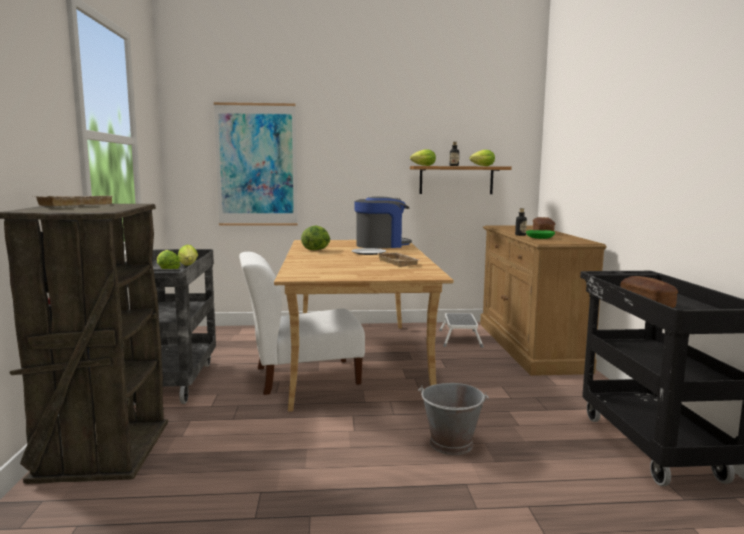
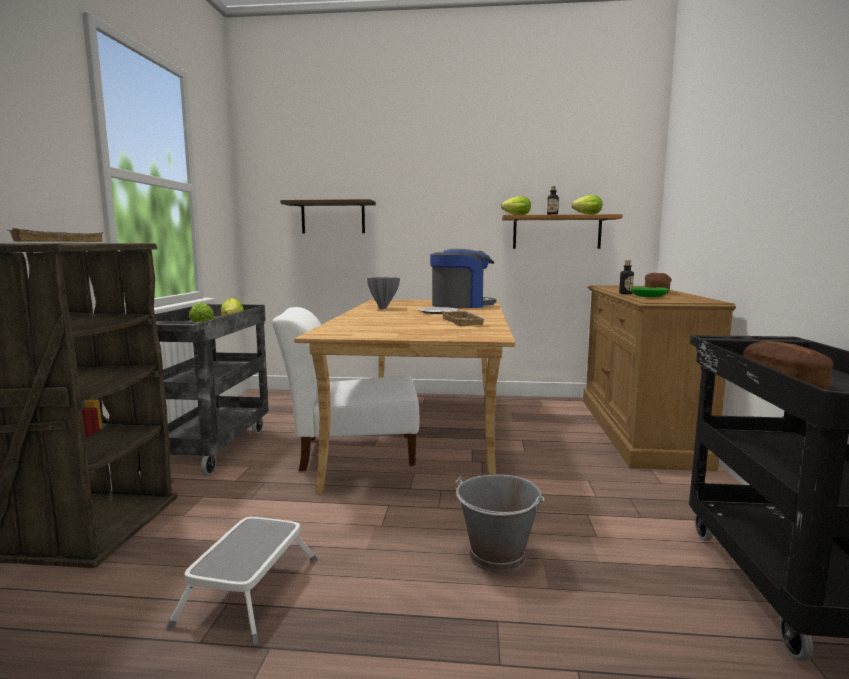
camera: 10 degrees right, 0 degrees up
(257, 165) = (333, 217): picture -> shelf
(316, 250) = (383, 308): lettuce -> grey vase
(459, 338) = (553, 416): grey step ladder -> grey step ladder (248, 590)

